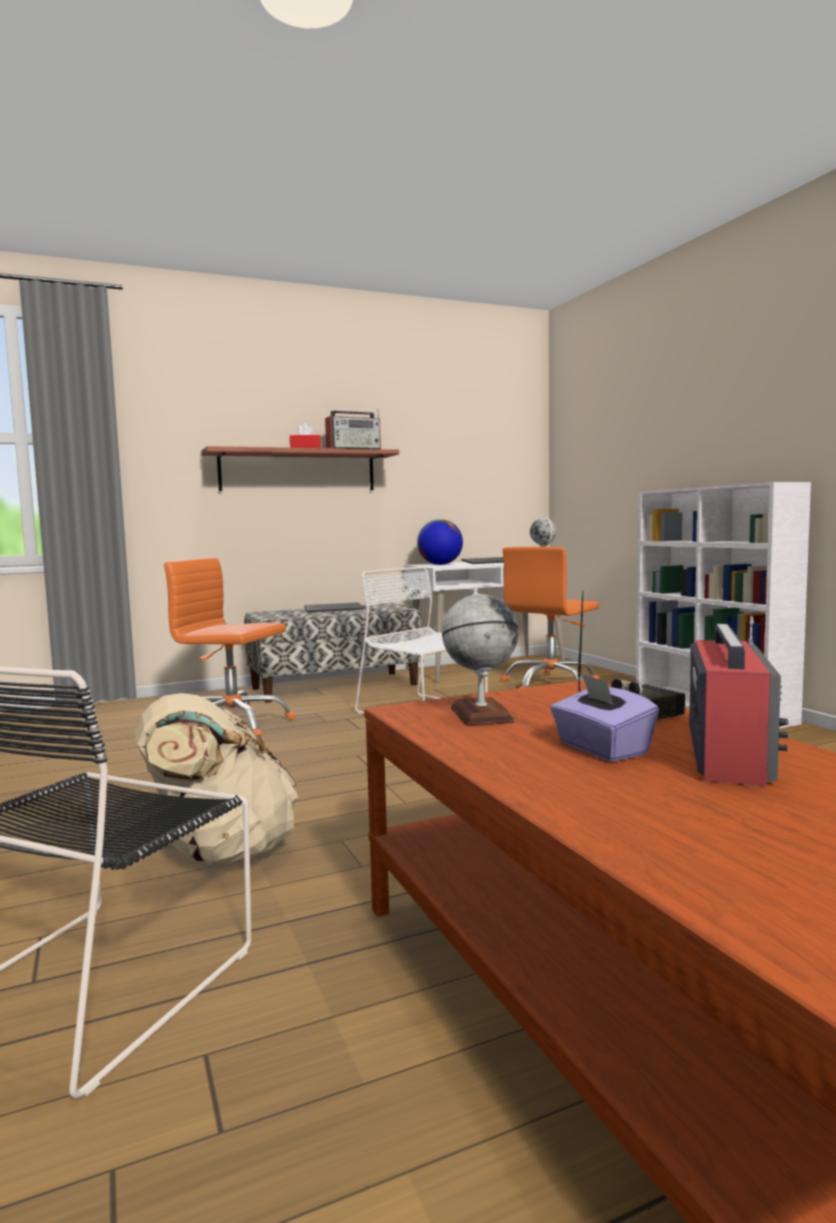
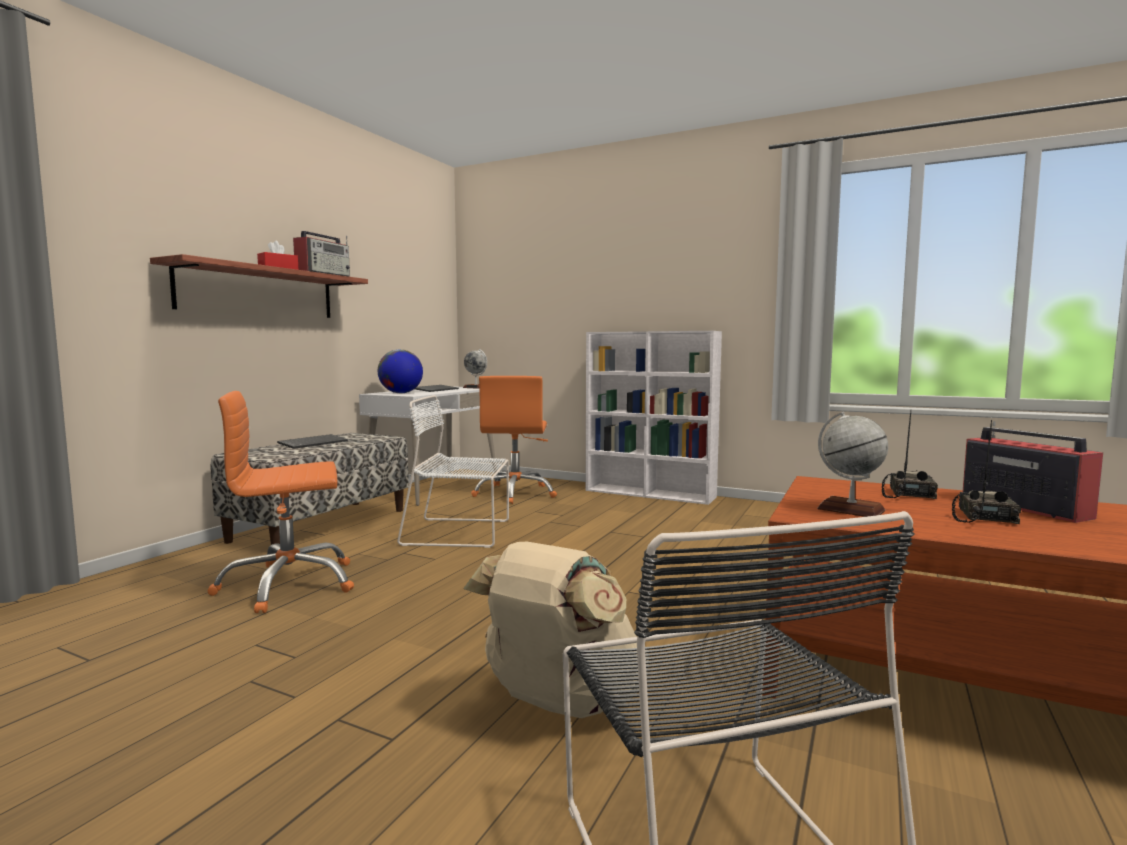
camera: 40 degrees left, 0 degrees up
(601, 749) = (981, 516): purple tissue box -> radio

